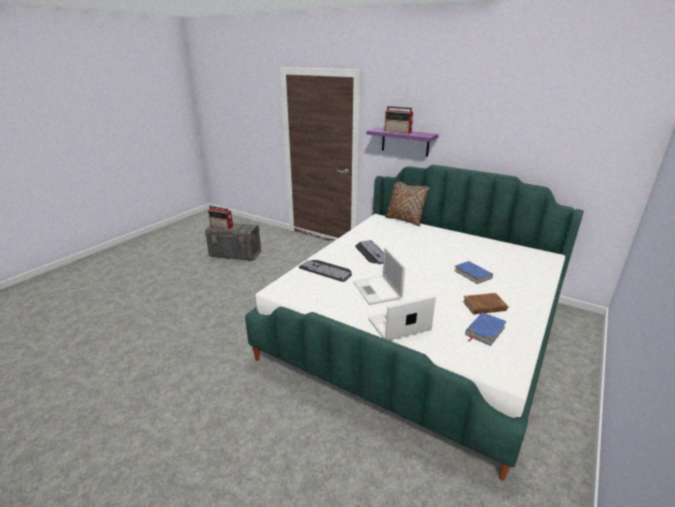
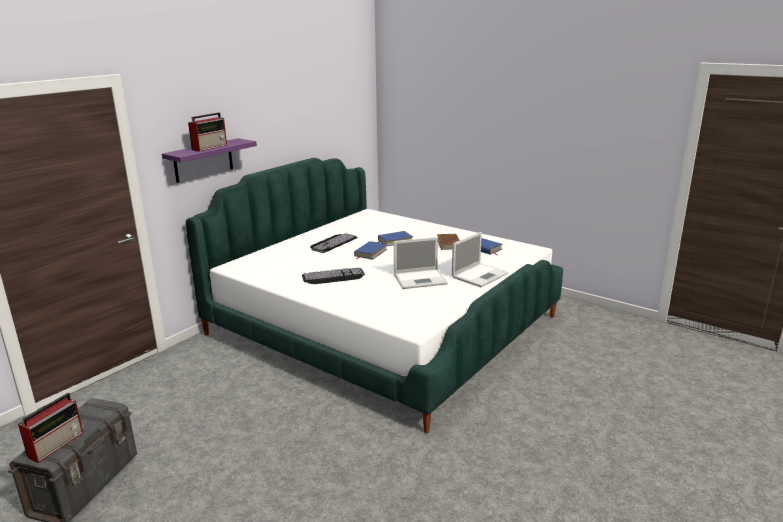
camera: 85 degrees left, 5 degrees down
(327, 270) = (370, 301): keyboard -> keyboard (332, 242)
(398, 325) = (480, 275): laptop -> laptop turned 120 degrees counterclockwise
(404, 220) = (249, 254): brown pillow -> none
(432, 264) = (370, 253): none -> blue book

